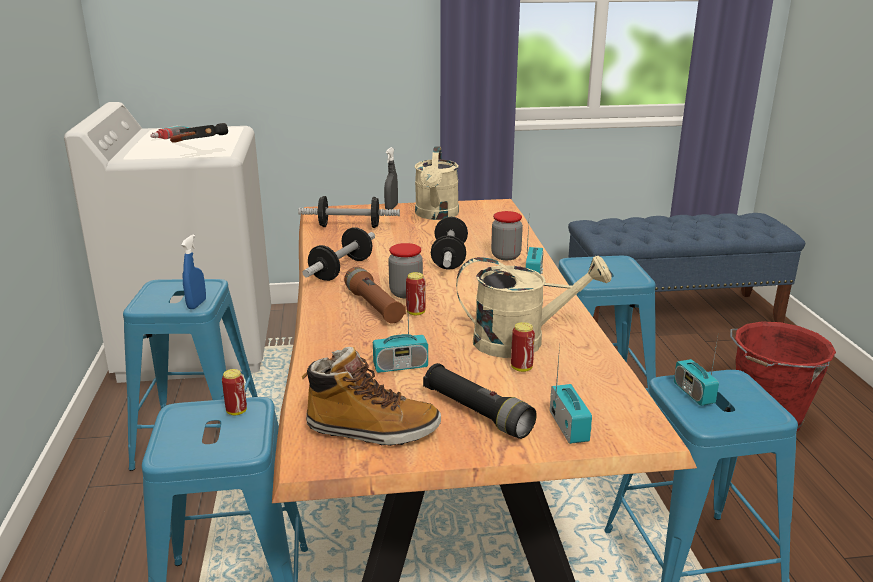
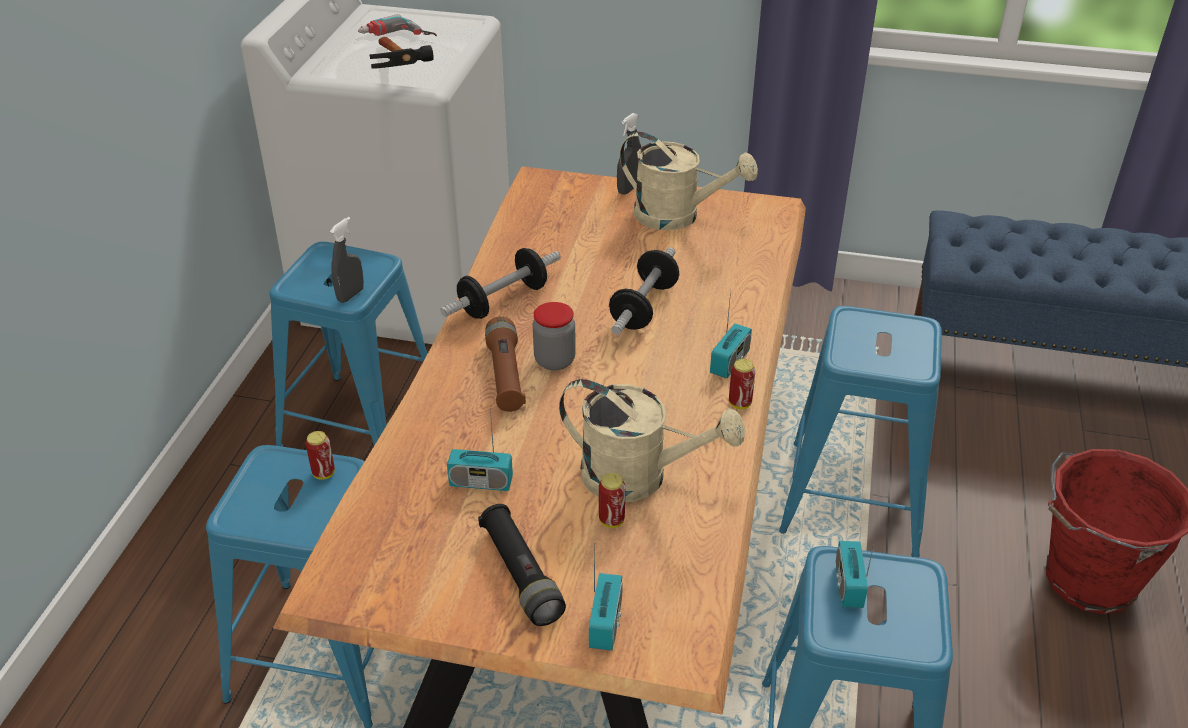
camera: 20 degrees right, 15 degrees up
(197, 304) = (350, 295): blue spray bottle -> grey spray bottle
(349, 226) = (556, 218): dumbbell -> none
(372, 430) = (400, 569): boot -> none
(416, 313) = (546, 398): can -> can (739, 403)
(436, 215) = (678, 216): beige watering can -> beige watering can turned 90 degrees counterclockwise
(506, 256) = (717, 318): jar -> none

